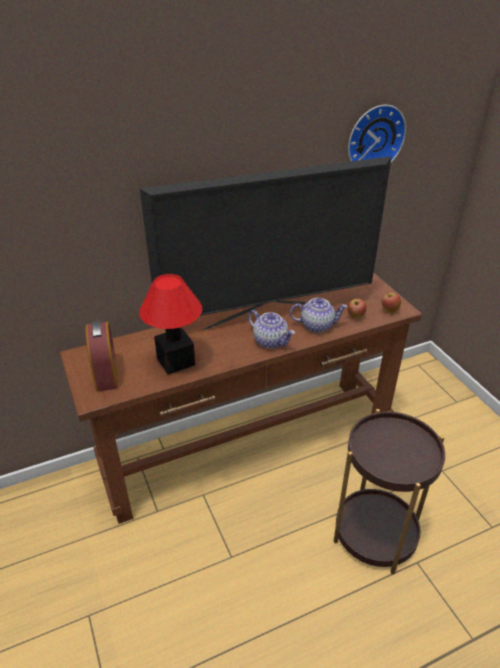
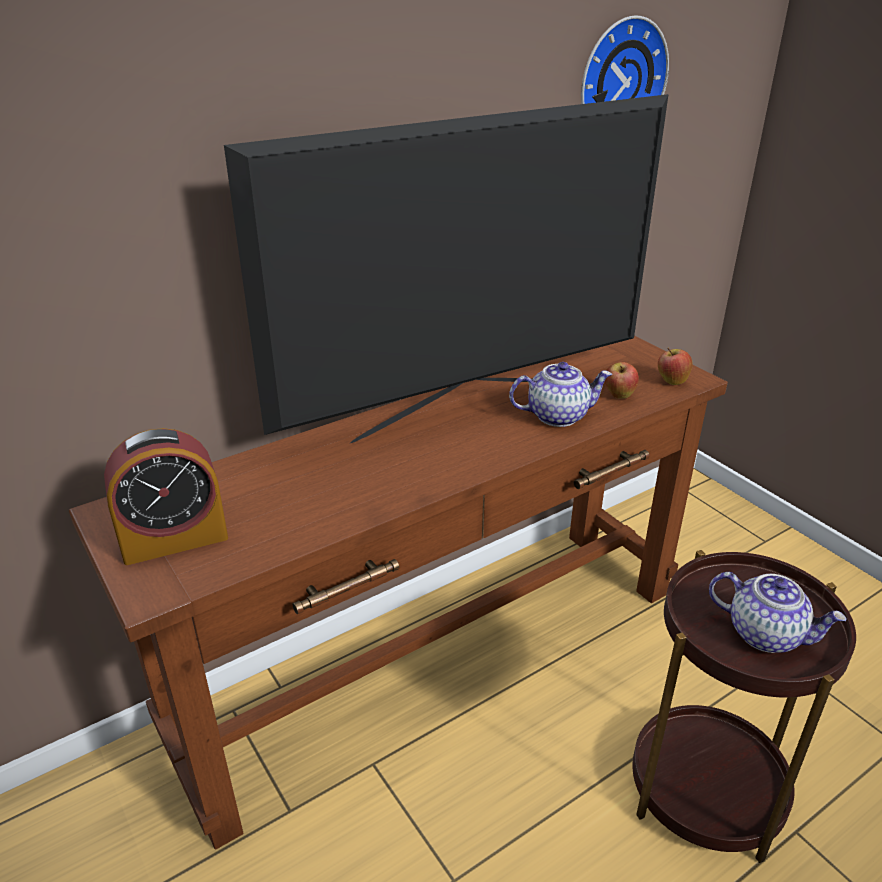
camera: 10 degrees left, 5 degrees down
(106, 373) = (174, 539): alarm clock -> alarm clock turned 90 degrees clockwise
(176, 362) = (314, 503): table lamp -> none
(271, 341) = (484, 449): teapot -> teapot (766, 633)

